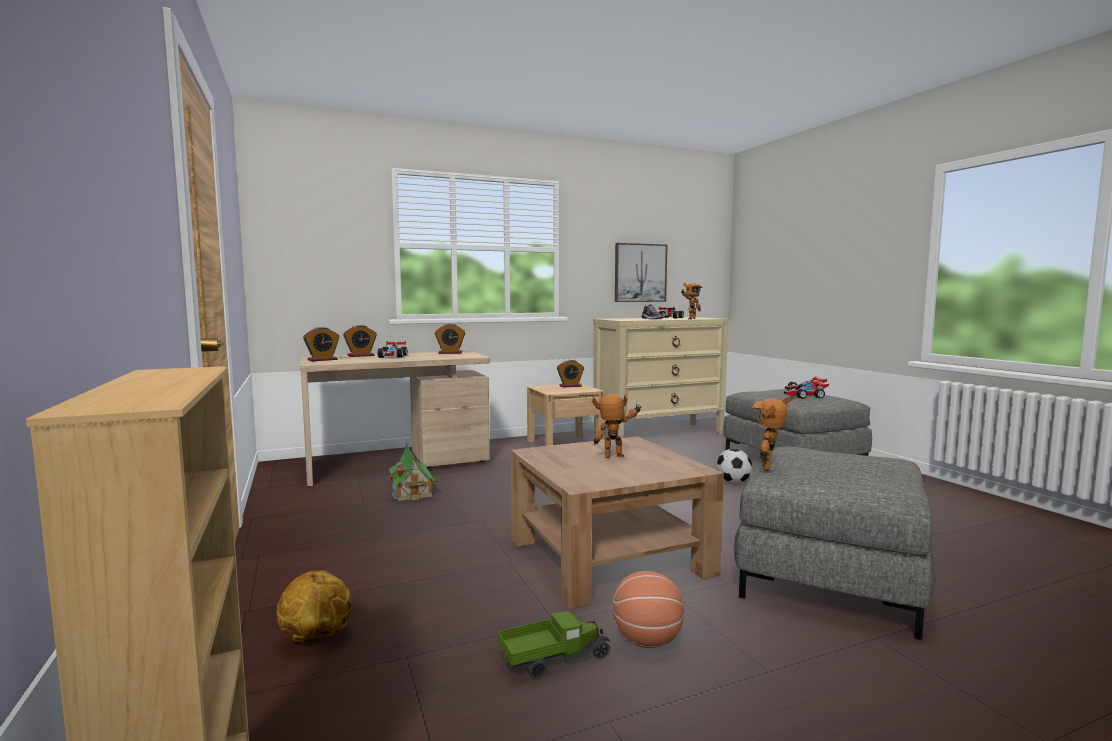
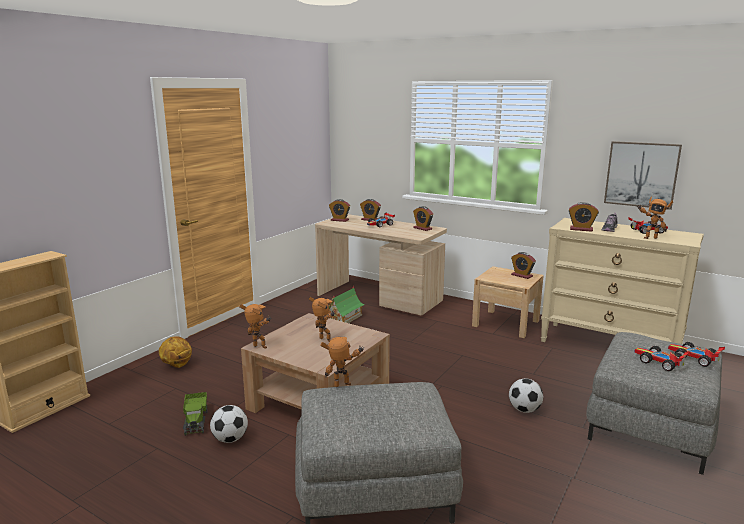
camera: 55 degrees right, 10 degrees up
(553, 659) = (196, 420): toy truck -> toy truck turned 45 degrees clockwise
(587, 486) = (259, 348): none -> toy robot
(639, 319) = (581, 229): none -> alarm clock
(646, 641) = (230, 439): basketball -> football

